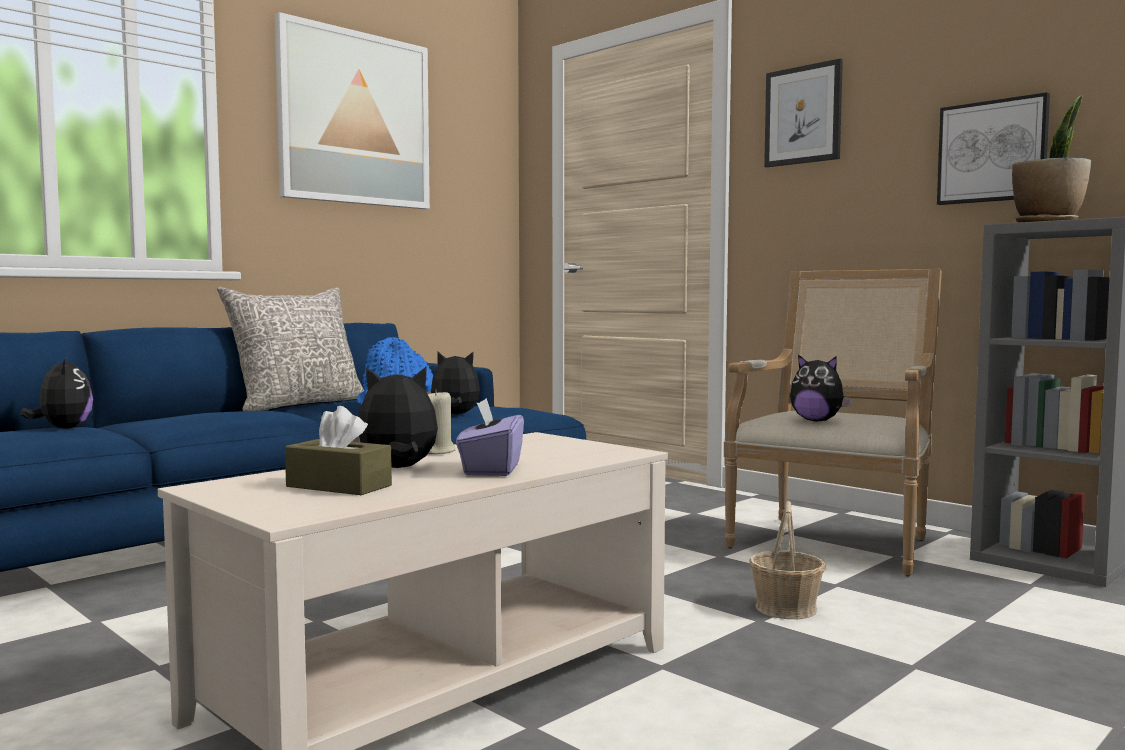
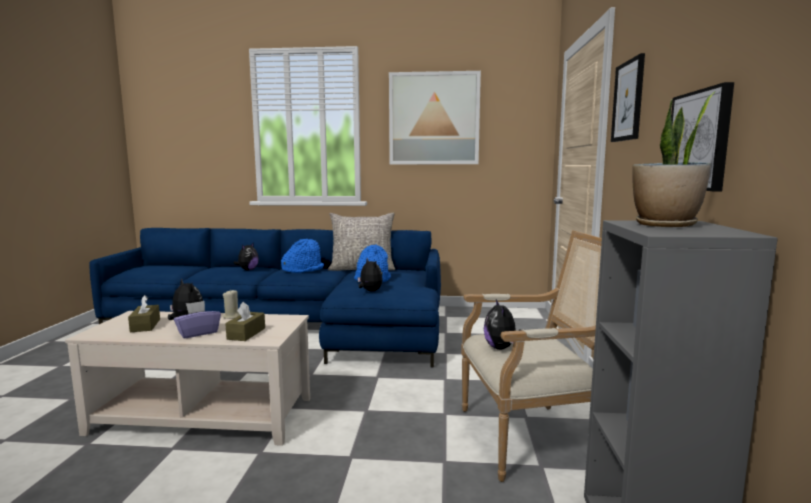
camera: 50 degrees right, 5 degrees up
(205, 412) = (303, 269): none -> blue hat
(565, 455) = (246, 333): none -> brown tissue box
(786, 608) = (380, 458): basket -> none

